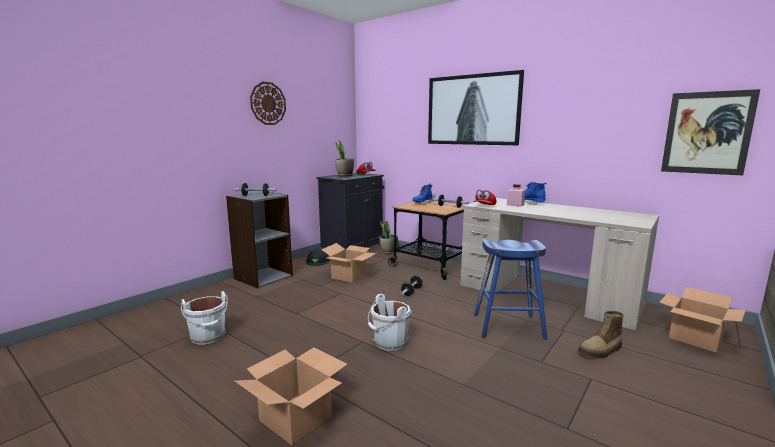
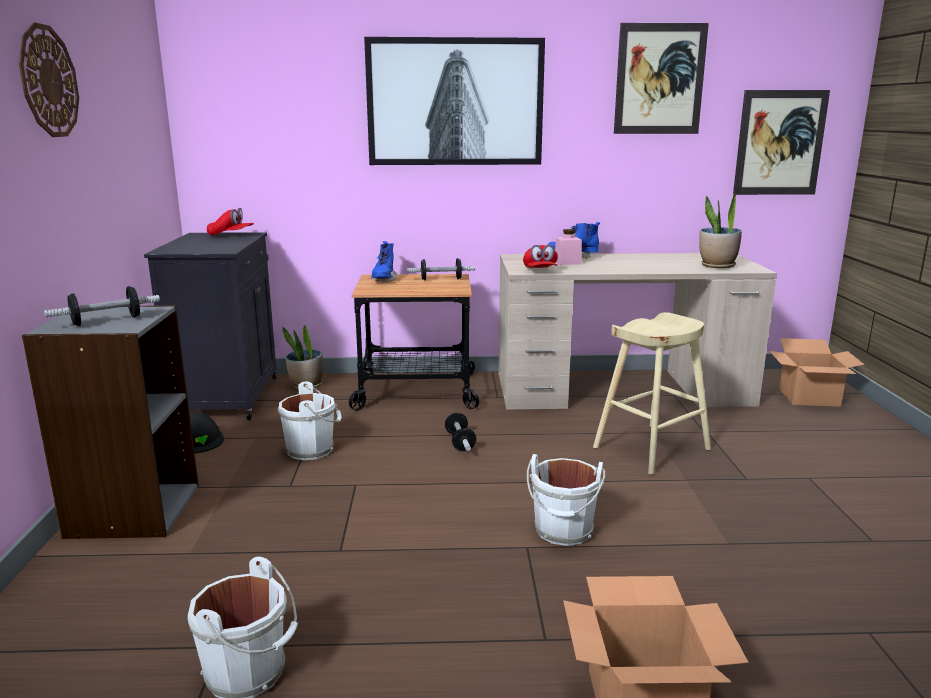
camera: 40 degrees left, 5 degrees up
(344, 176) = (199, 244): potted plant -> potted plant (717, 266)
(349, 276) = (312, 449): cardboard box -> white bucket
(508, 326) = (651, 448): blue stool -> beige stool
(601, 90) = (659, 79): none -> picture
(601, 351) = (770, 443): boot -> none

